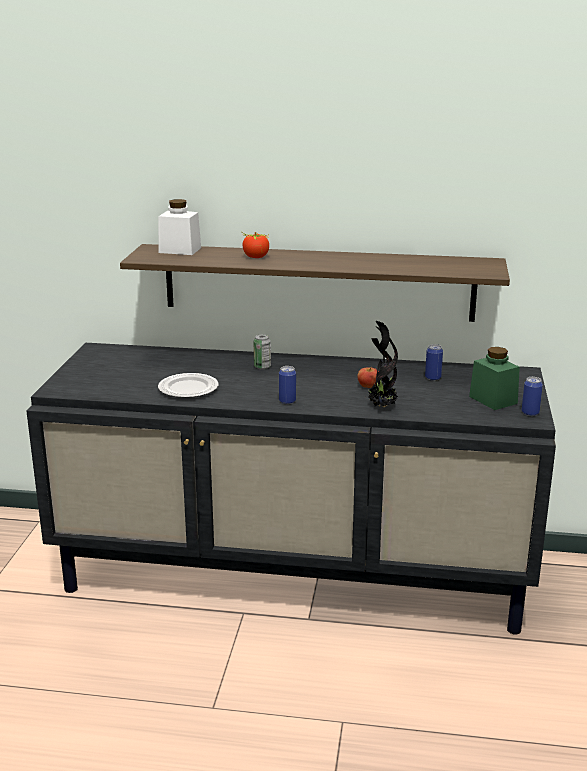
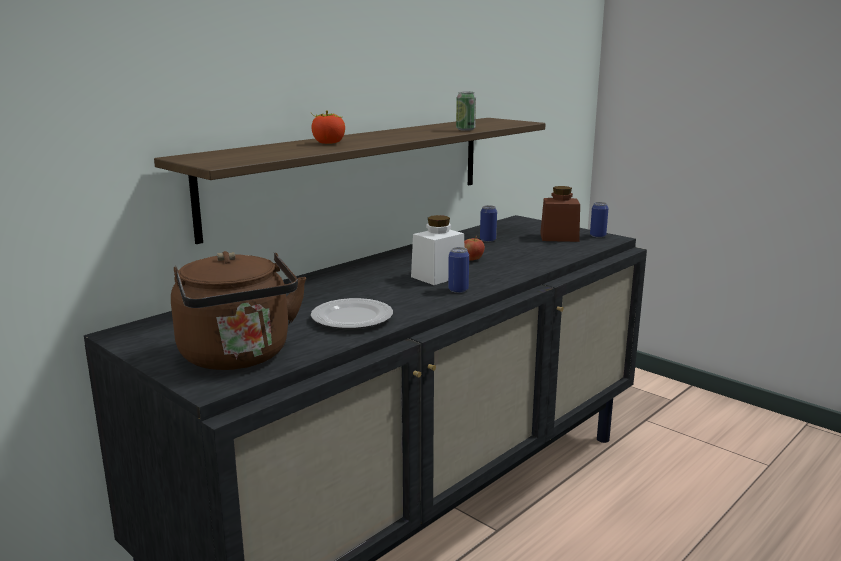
camera: 55 degrees left, 5 degrees down
(96, 383) = (238, 357): none -> brown kettle
(180, 250) = (229, 152): white jar -> white jar (438, 276)
(262, 367) = (354, 279): can -> can (465, 129)
(380, 406) = (523, 266): potted plant -> none
(493, 400) = (559, 237): green jar -> brown jar

